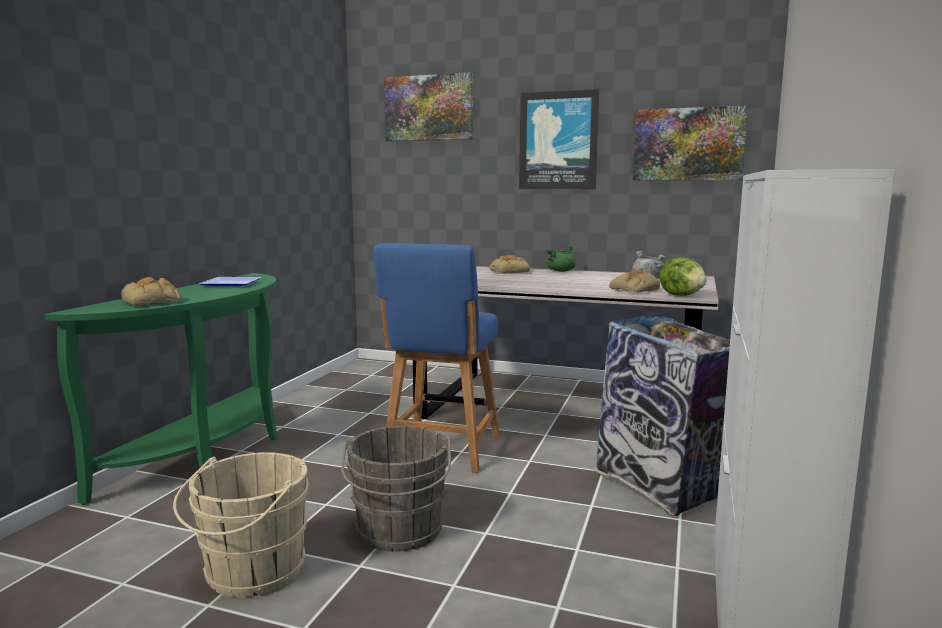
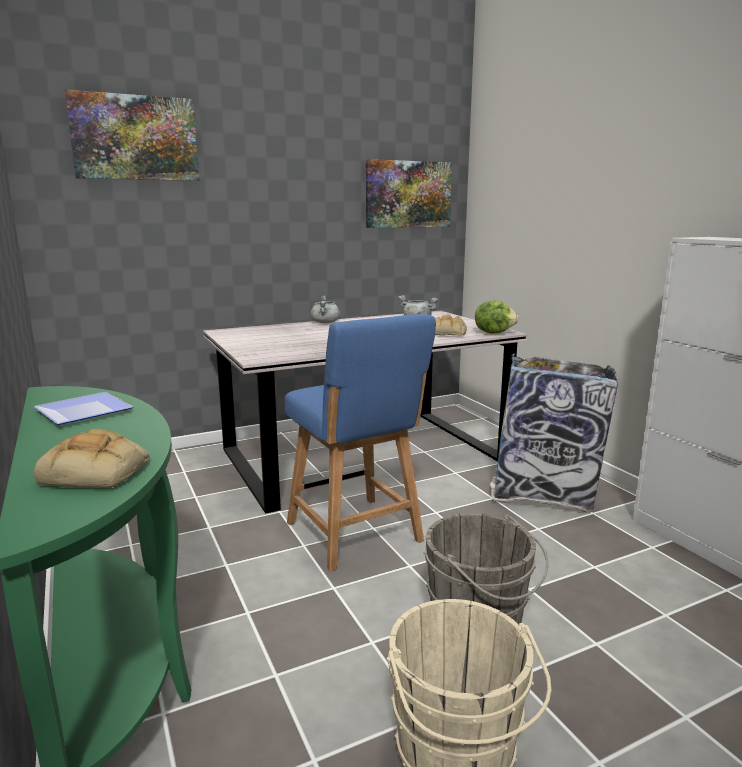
camera: 45 degrees left, 5 degrees up
(509, 271) = (286, 330): bread -> none
(558, 141) = (295, 186): picture -> none
(560, 271) = (325, 322): green cooking pot -> grey cooking pot

